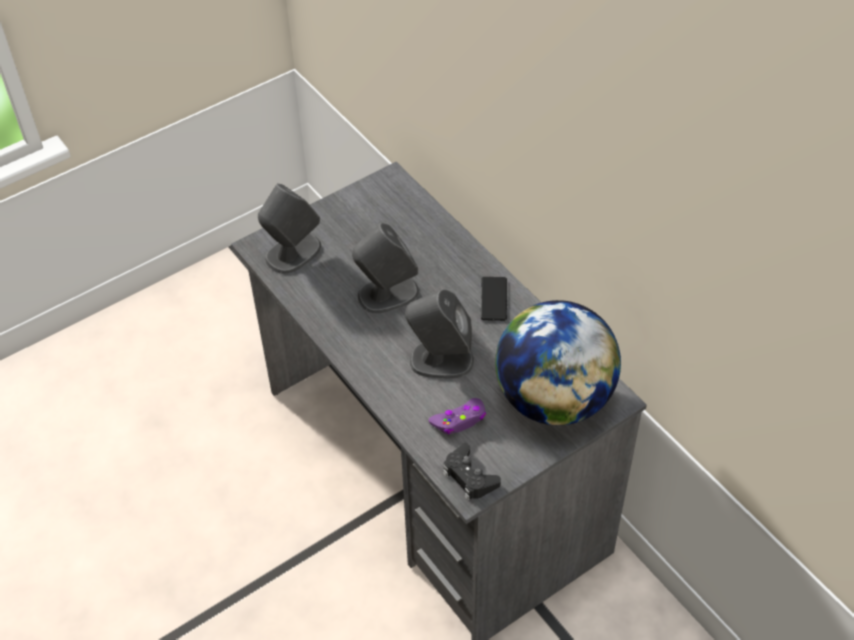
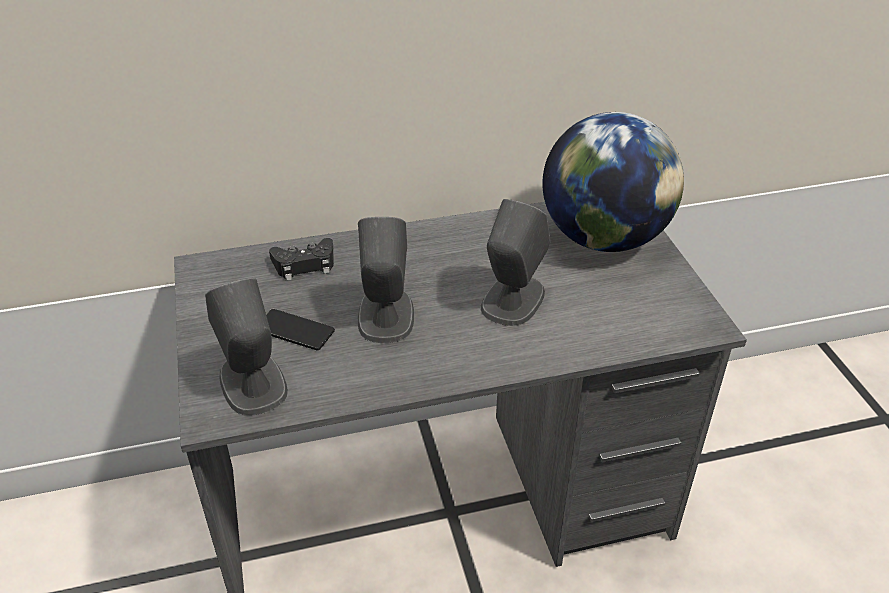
camera: 70 degrees left, 10 degrees down
(459, 420) = (607, 308): purple game controller -> none
(469, 477) = (688, 321): black game controller -> black game controller (304, 264)
(494, 299) = (446, 240): phone -> phone (295, 330)

